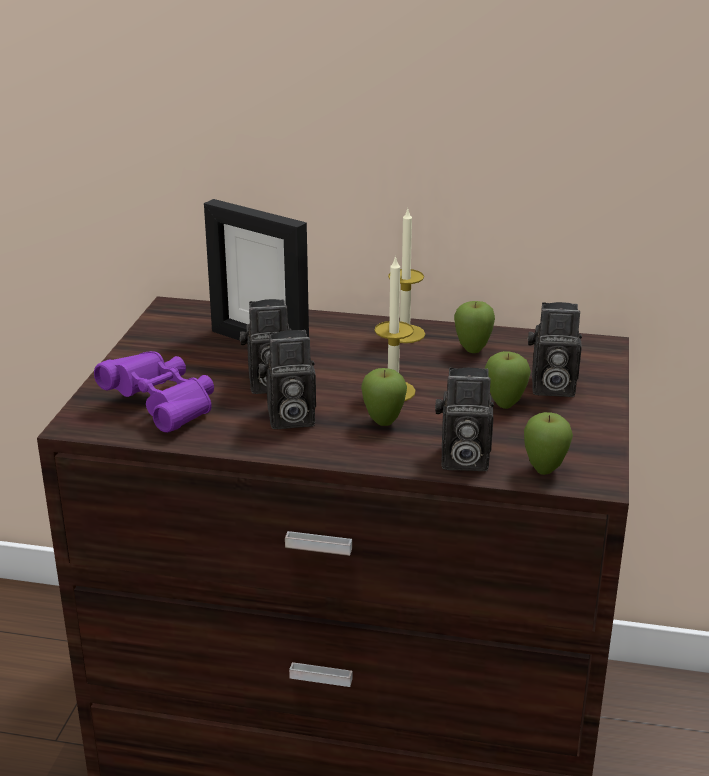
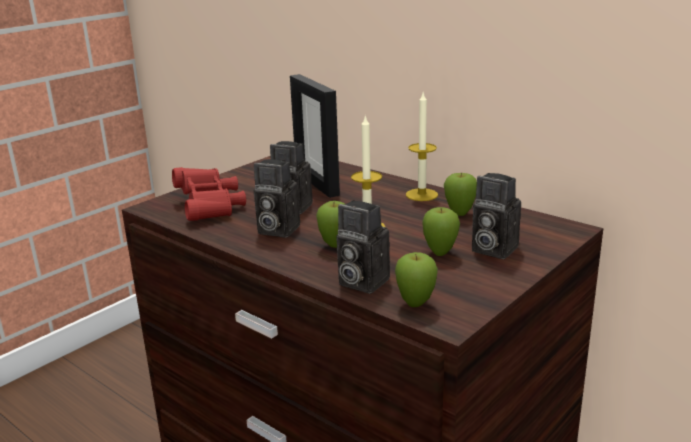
camera: 30 degrees right, 5 degrees down
(163, 407) = (210, 207): purple binoculars -> red binoculars

